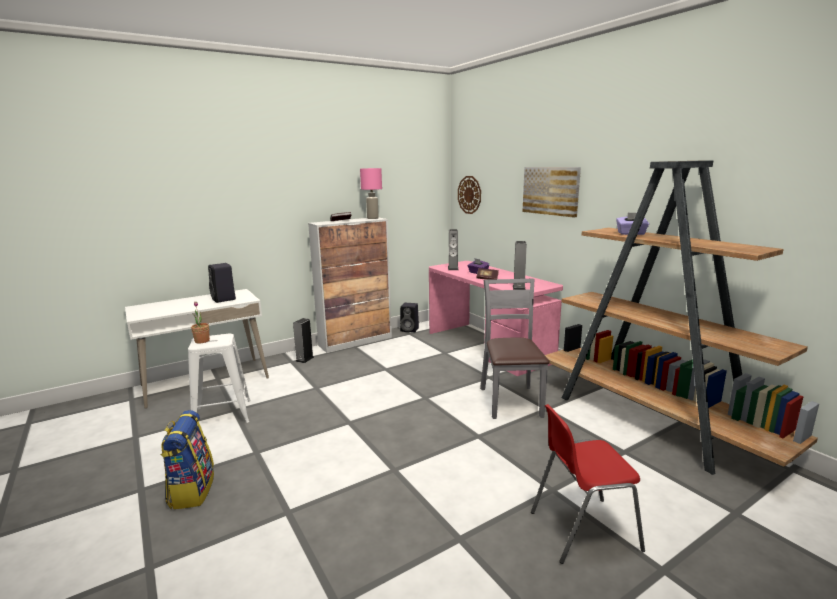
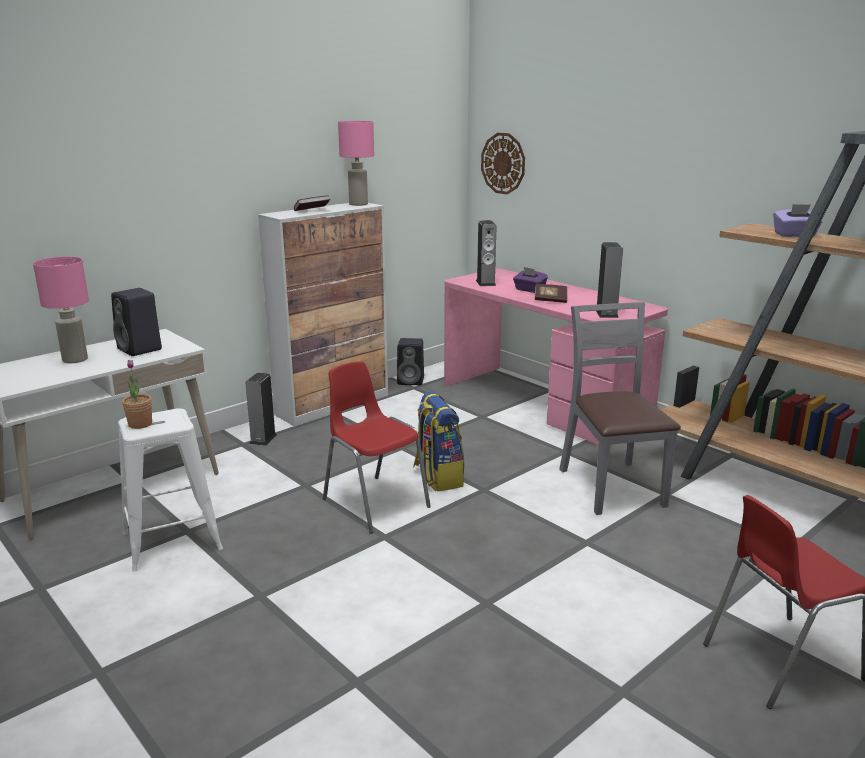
camera: 10 degrees left, 5 degrees up
(184, 303) = (76, 359): none -> pink table lamp
(191, 490) = (185, 665): backpack -> backpack (437, 477)
(353, 401) = (374, 503): none -> red chair
(551, 190) = (650, 163): picture -> none

